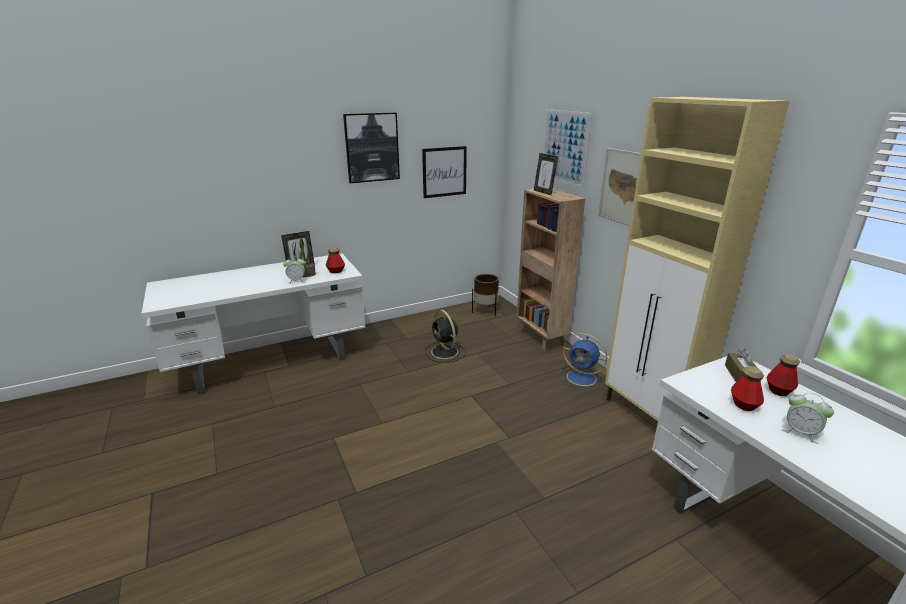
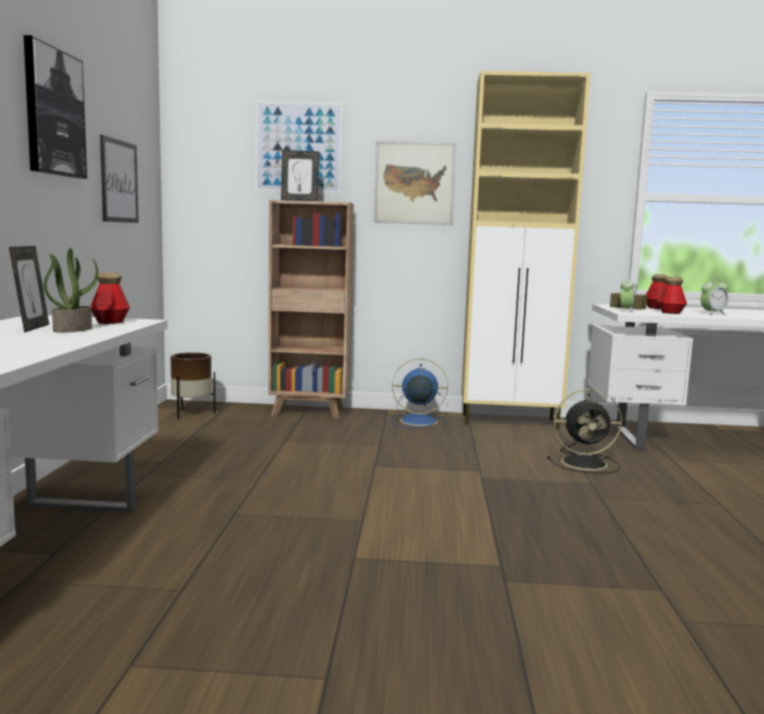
camera: 60 degrees left, 15 degrees down
(296, 281) = (89, 334): alarm clock -> alarm clock (625, 311)
(445, 352) = (251, 453): black fan -> black fan (586, 463)
(582, 378) = (416, 421): blue fan -> blue fan turned 150 degrees counterclockwise

